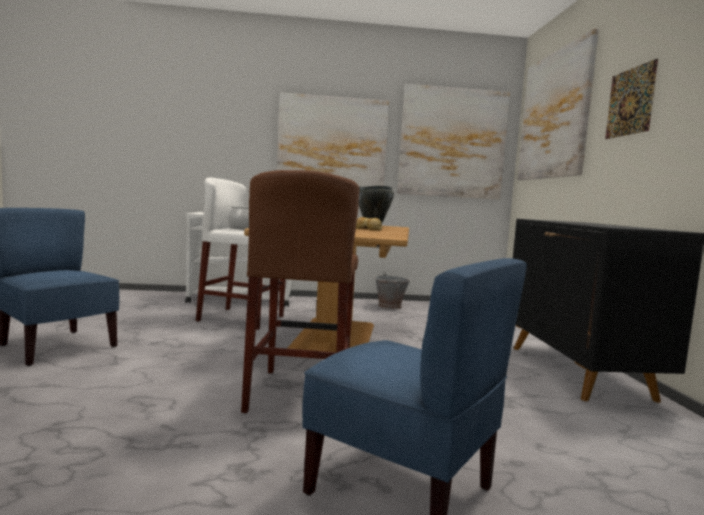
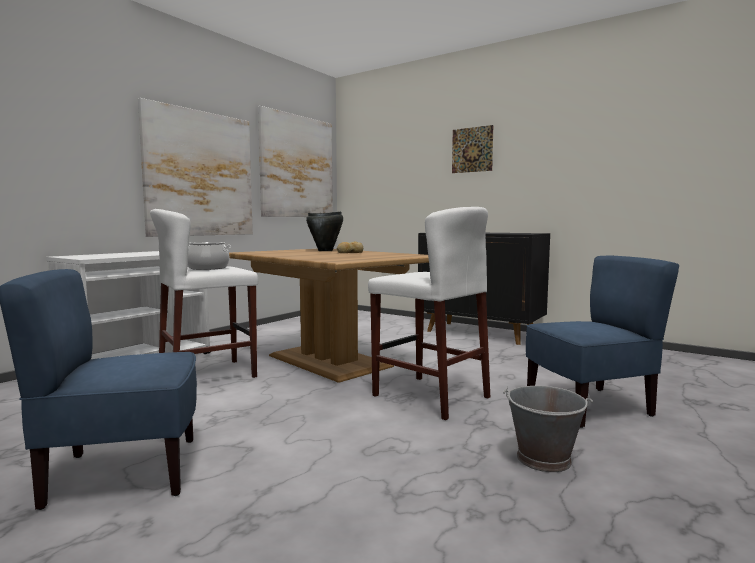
camera: 50 degrees left, 0 degrees up
(300, 393) = (430, 396): brown stool -> white stool
(389, 306) = (282, 329): grey bucket -> grey bucket (544, 459)
(554, 115) = (387, 150): picture -> none

